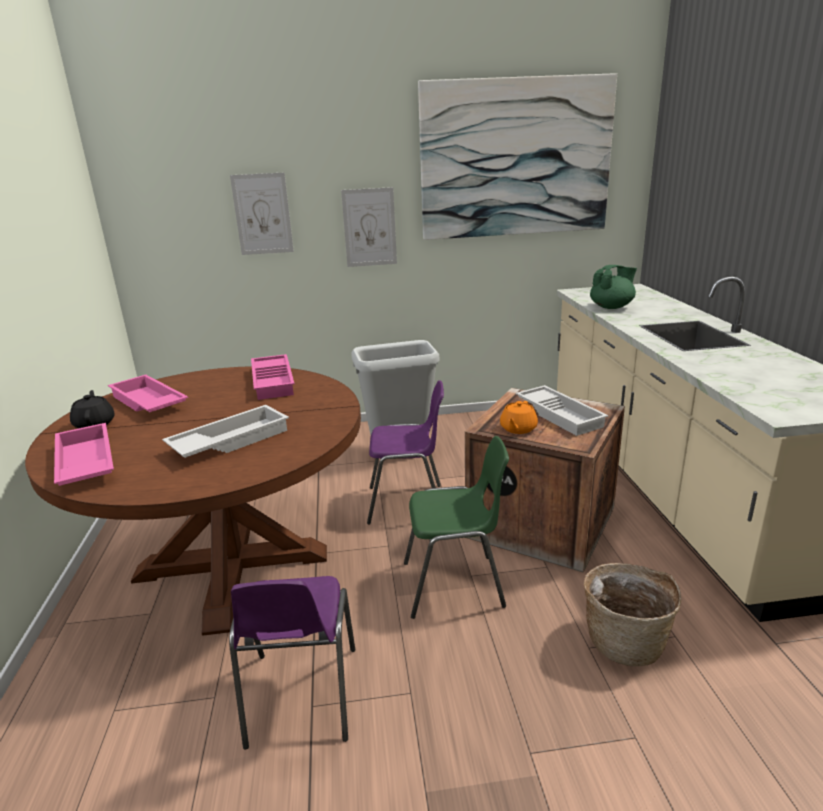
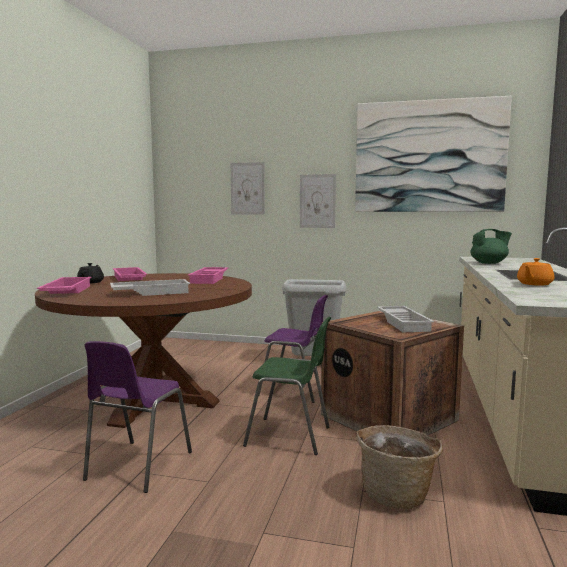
camera: 20 degrees right, 15 degrees down
(518, 429) = (362, 325): orange teapot -> orange teapot (534, 284)

